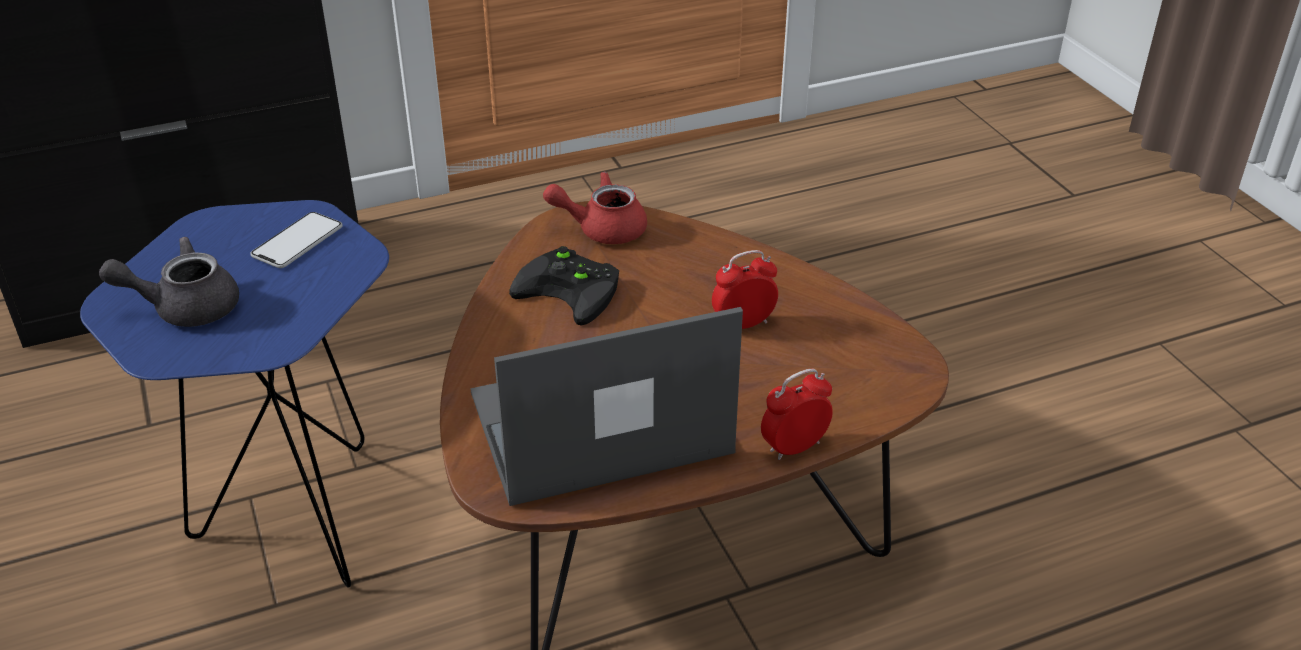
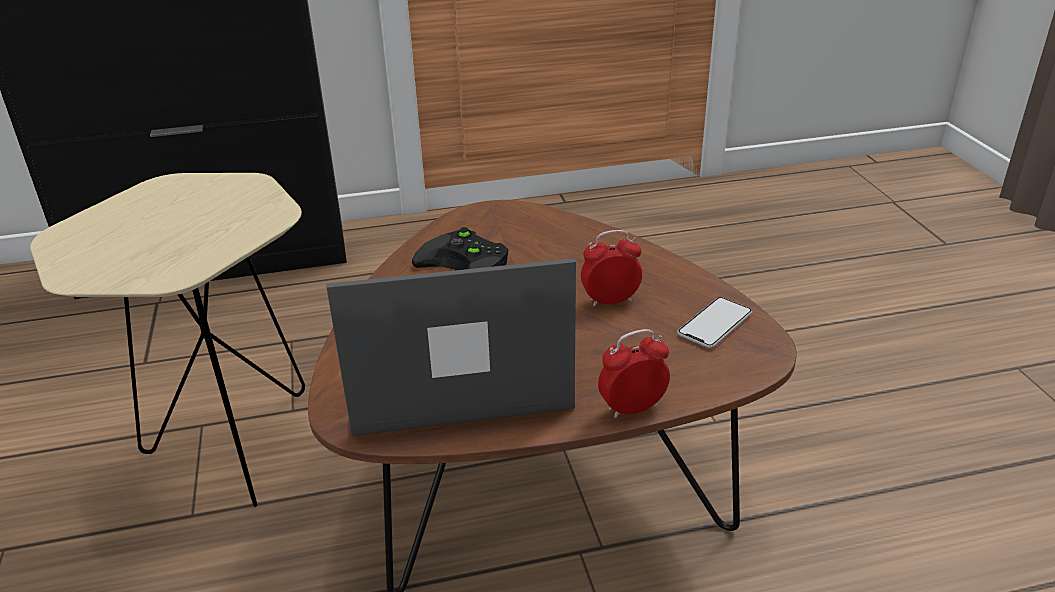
camera: 10 degrees right, 5 degrees down
(185, 307) = (116, 242): grey teapot -> none
(297, 242) = (230, 201): phone -> phone (715, 324)
(297, 526) = (230, 452): blue side table -> beige side table
(602, 229) = (507, 220): red teapot -> none

